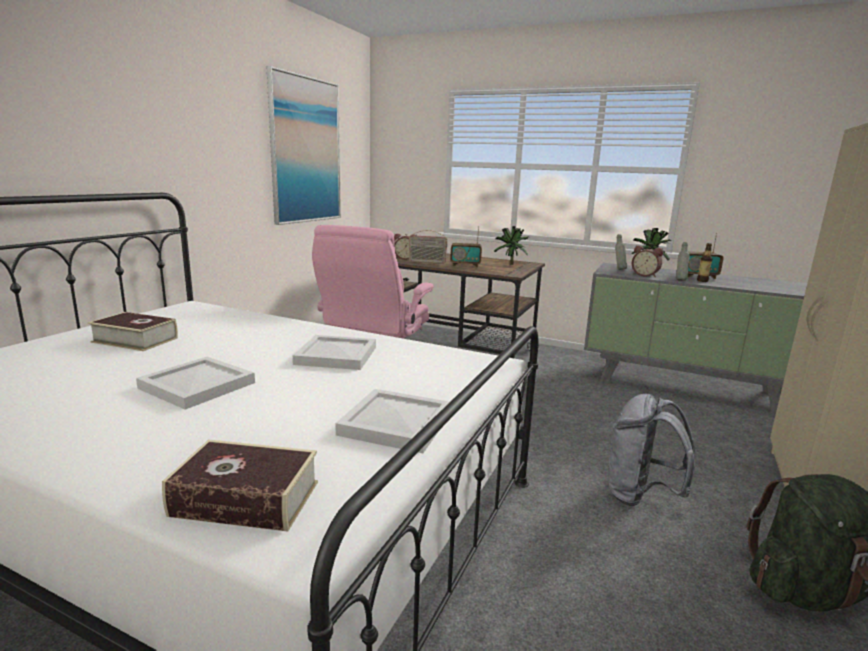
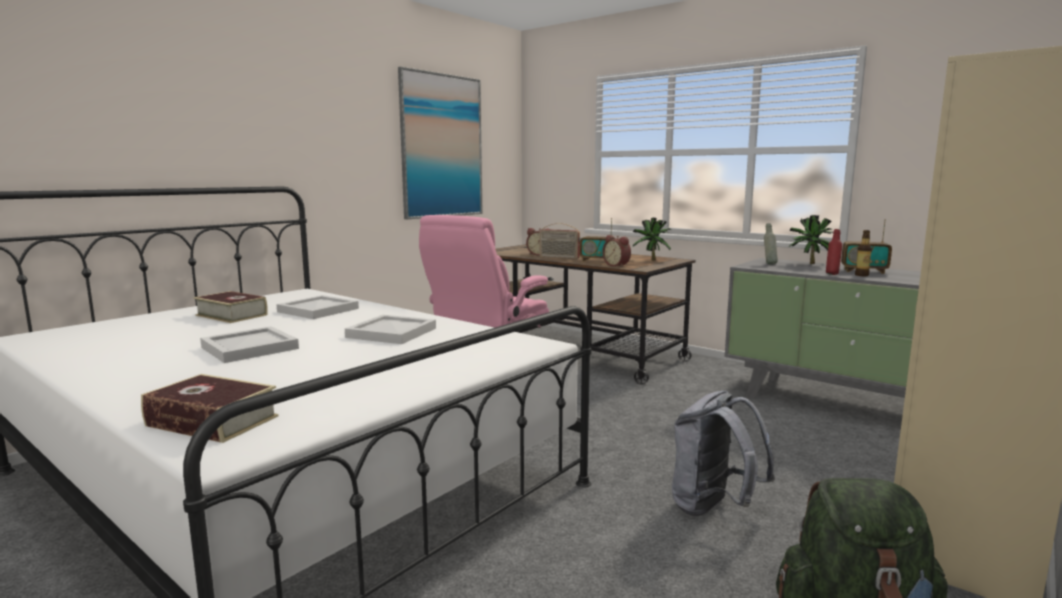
camera: 15 degrees right, 5 degrees down
(398, 423) = (391, 383): white tray -> white tray (319, 310)
(645, 275) = (794, 269): alarm clock -> alarm clock (617, 265)
(680, 280) = (832, 274): grey bottle -> red bottle

